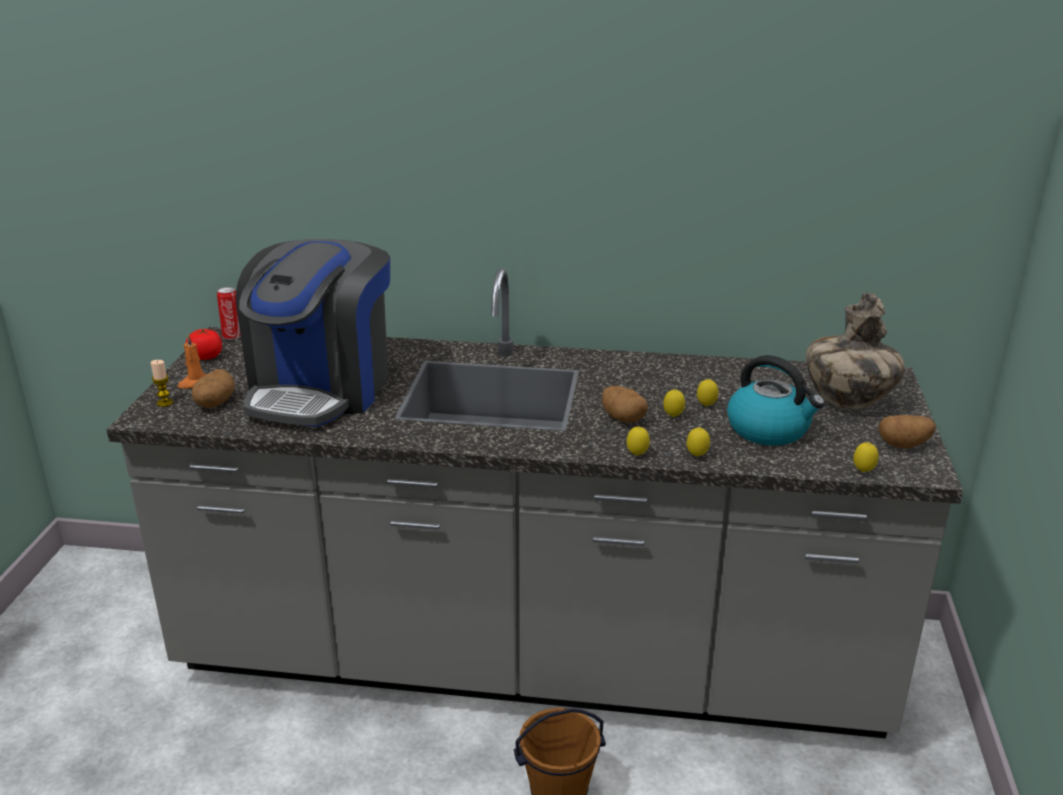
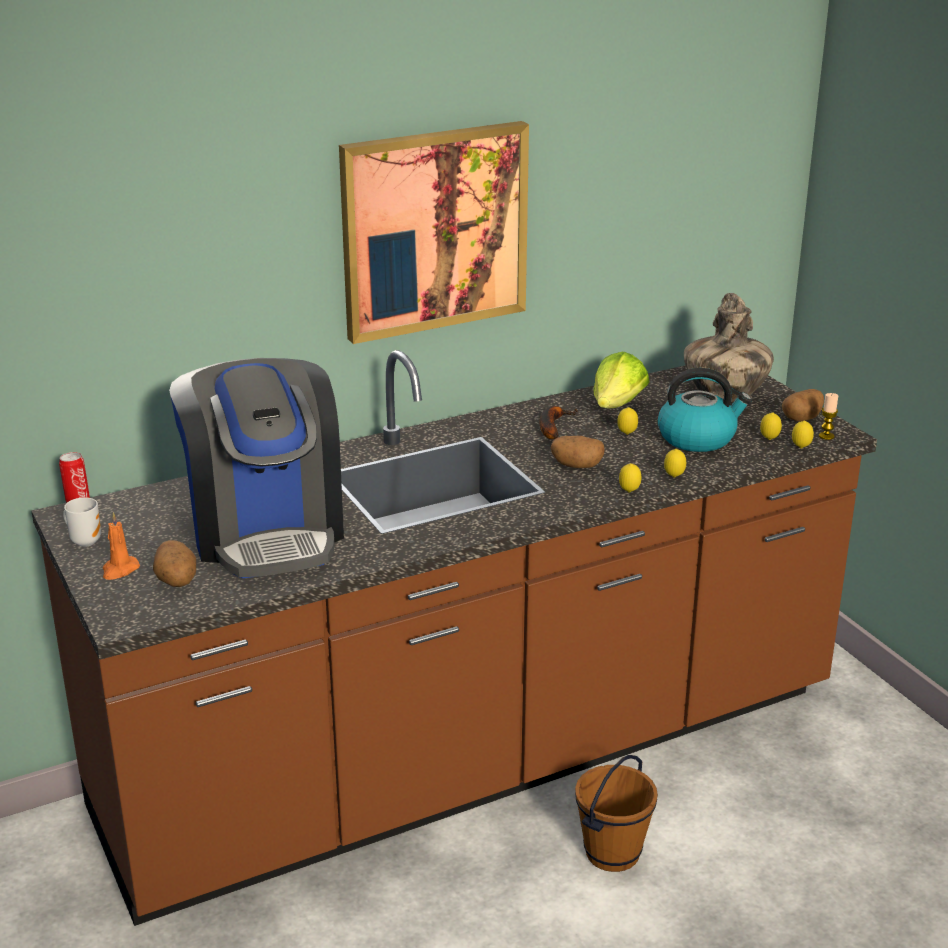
camera: 35 degrees left, 0 degrees up
(165, 403) = (119, 599): candle -> candle (826, 436)
(206, 357) = (85, 541): tomato -> mug
(531, 657) = (474, 757): grey counter -> brown counter
(572, 167) = (434, 230): none -> picture
(649, 379) = (552, 426): none -> banana
(673, 416) = (613, 451): lemon -> lemon (769, 439)
(733, 379) = (617, 405): none -> lettuce

